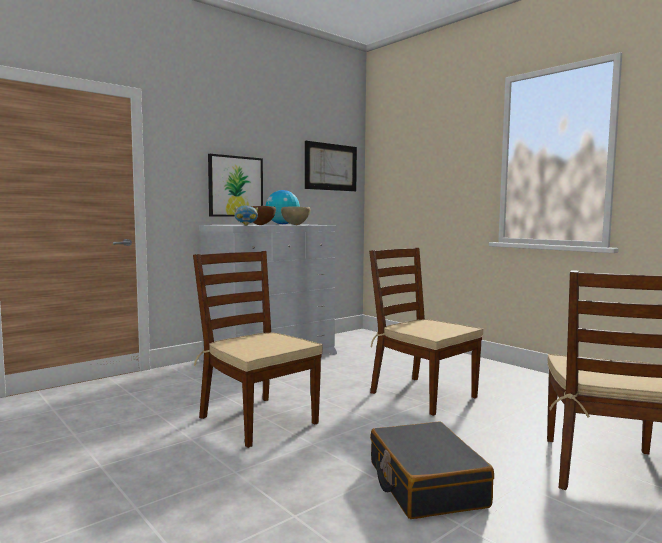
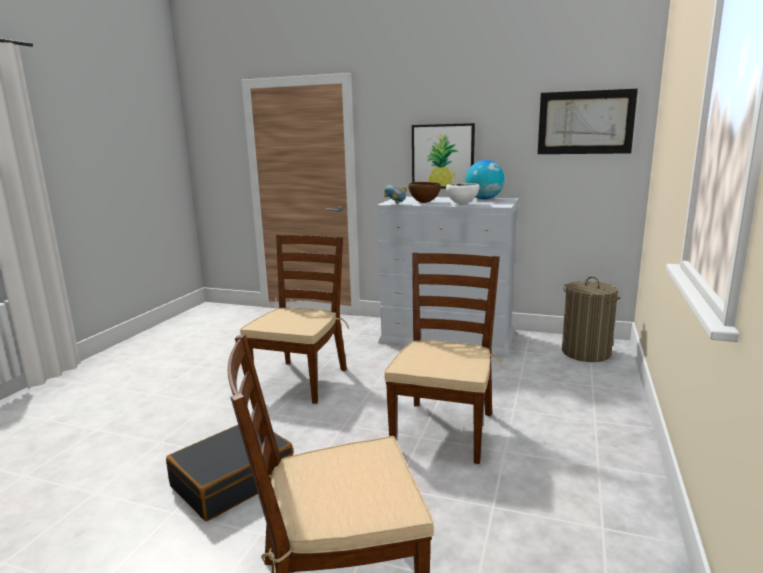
camera: 60 degrees right, 10 degrees up
(295, 225) = (462, 204): brown bowl -> white bowl
(363, 339) = (585, 353): none -> laundry basket

